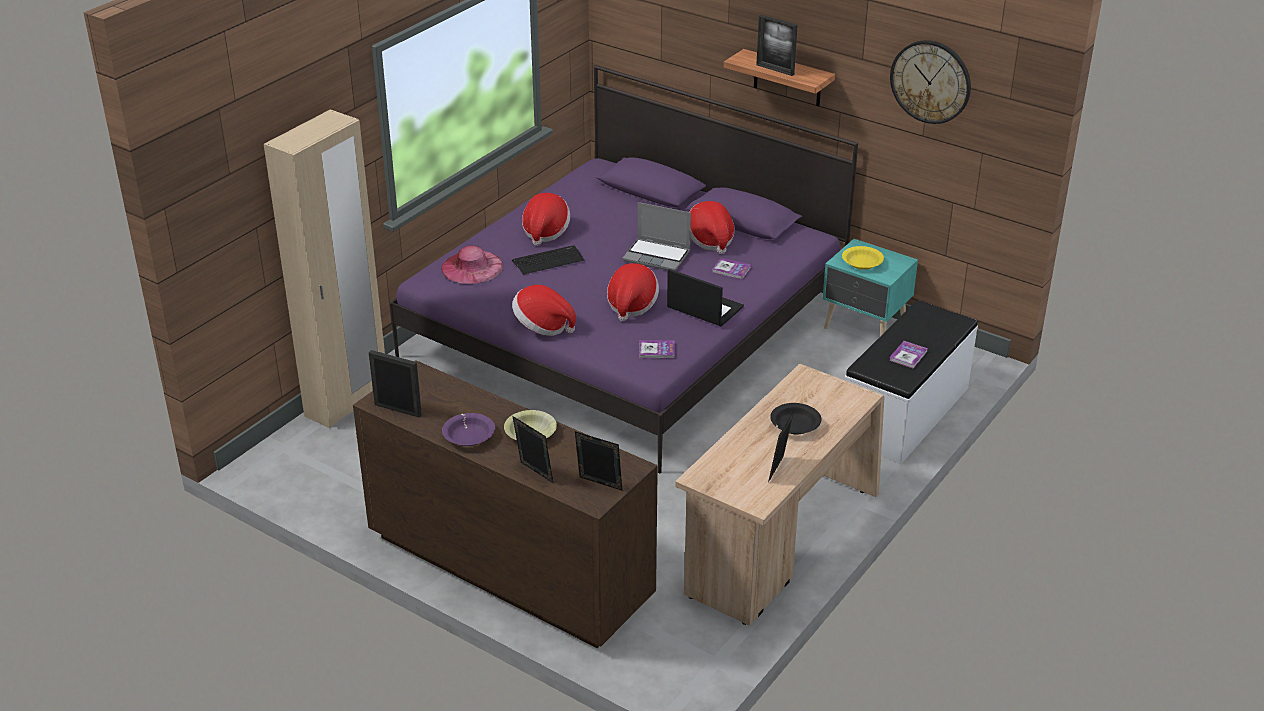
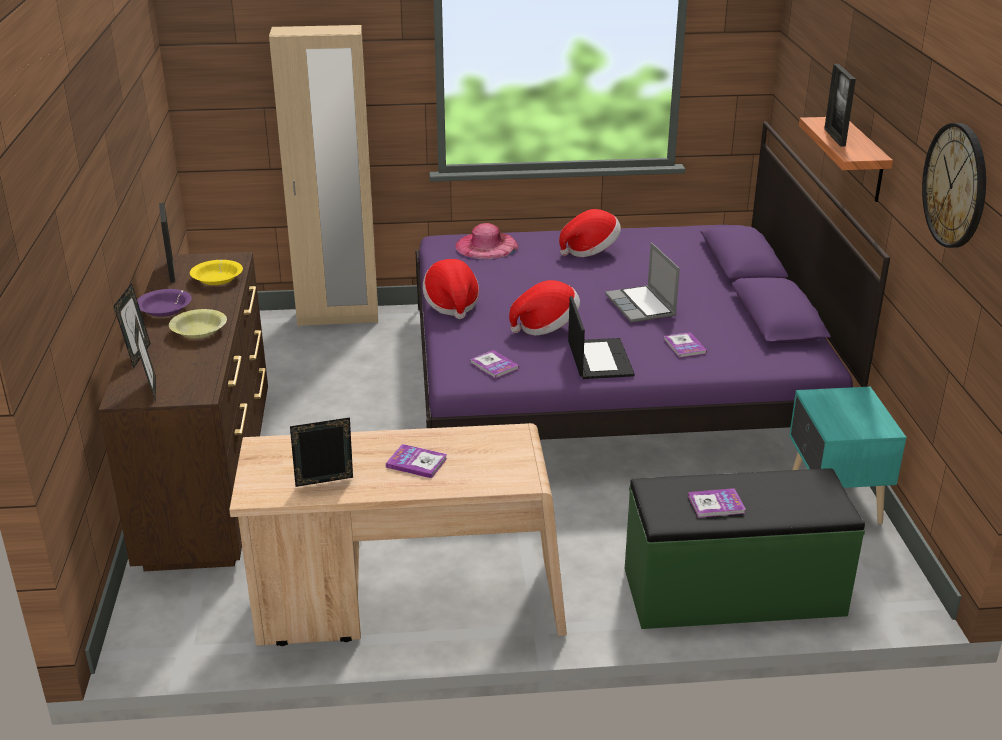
camera: 50 degrees right, 5 degrees down
(548, 261) = (548, 267): keyboard -> none
(710, 240) = (713, 318): hat -> none
(795, 425) = (416, 462): black bowl -> book
(862, 263) = (834, 409): yellow bowl -> yellow bowl (217, 279)
(906, 414) = (733, 593): white bench -> green bench

